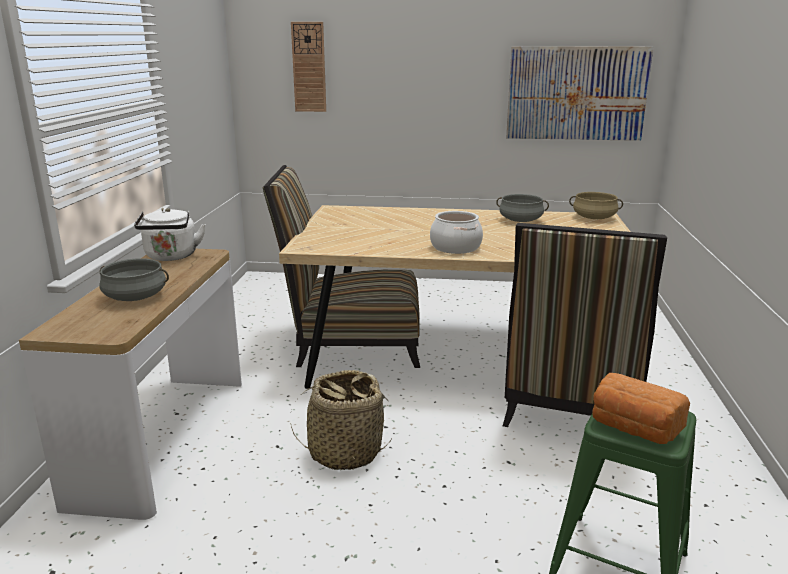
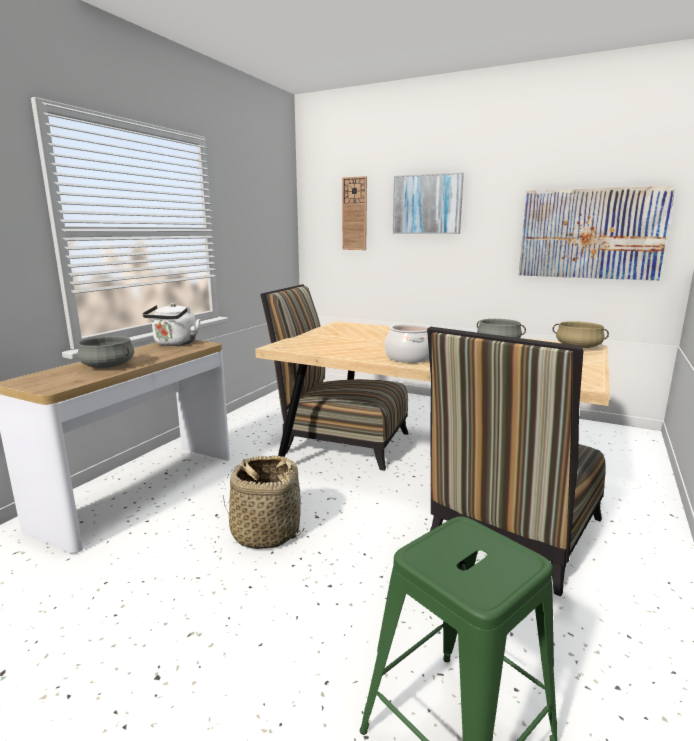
camera: 20 degrees right, 5 degrees down
(400, 58) = (427, 204): none -> picture
(633, 428) = (453, 565): bread -> none

